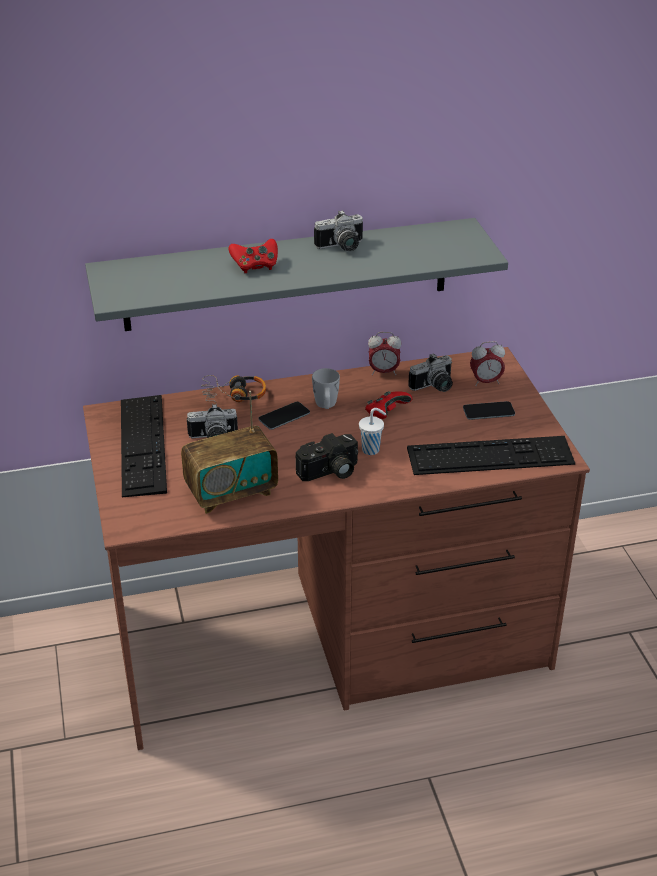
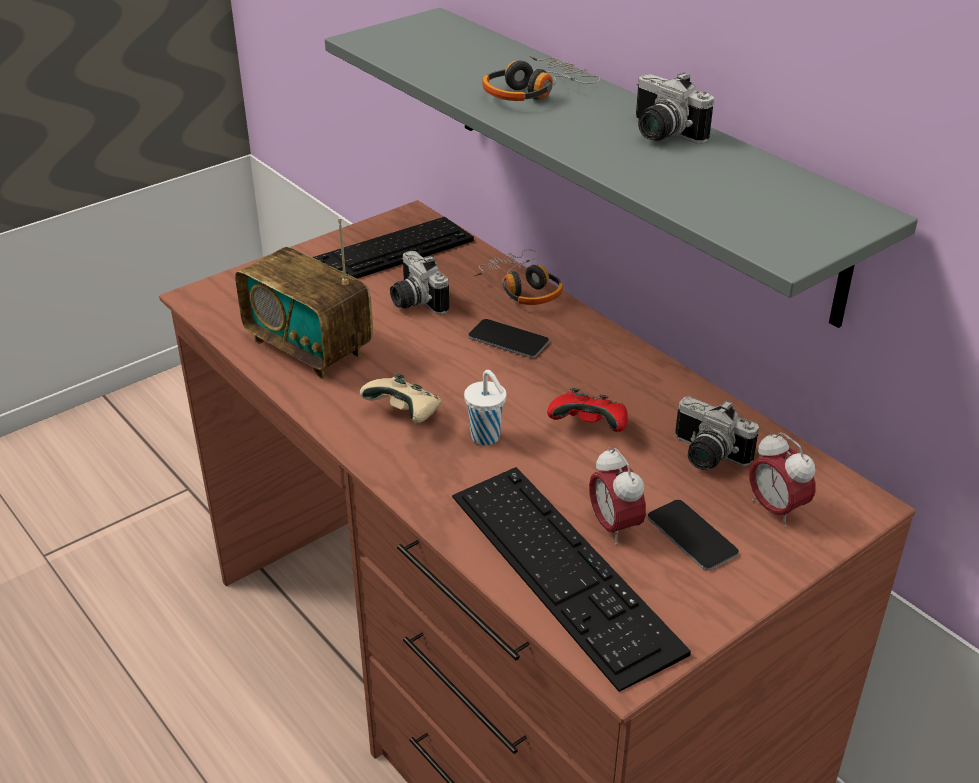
camera: 65 degrees right, 0 degrees up
(255, 266) = (534, 92): red game controller -> headphones
(326, 405) = (564, 366): white mug -> none
(330, 472) = (405, 414): camera -> beige game controller
(383, 372) = (697, 394): alarm clock -> alarm clock (614, 527)

